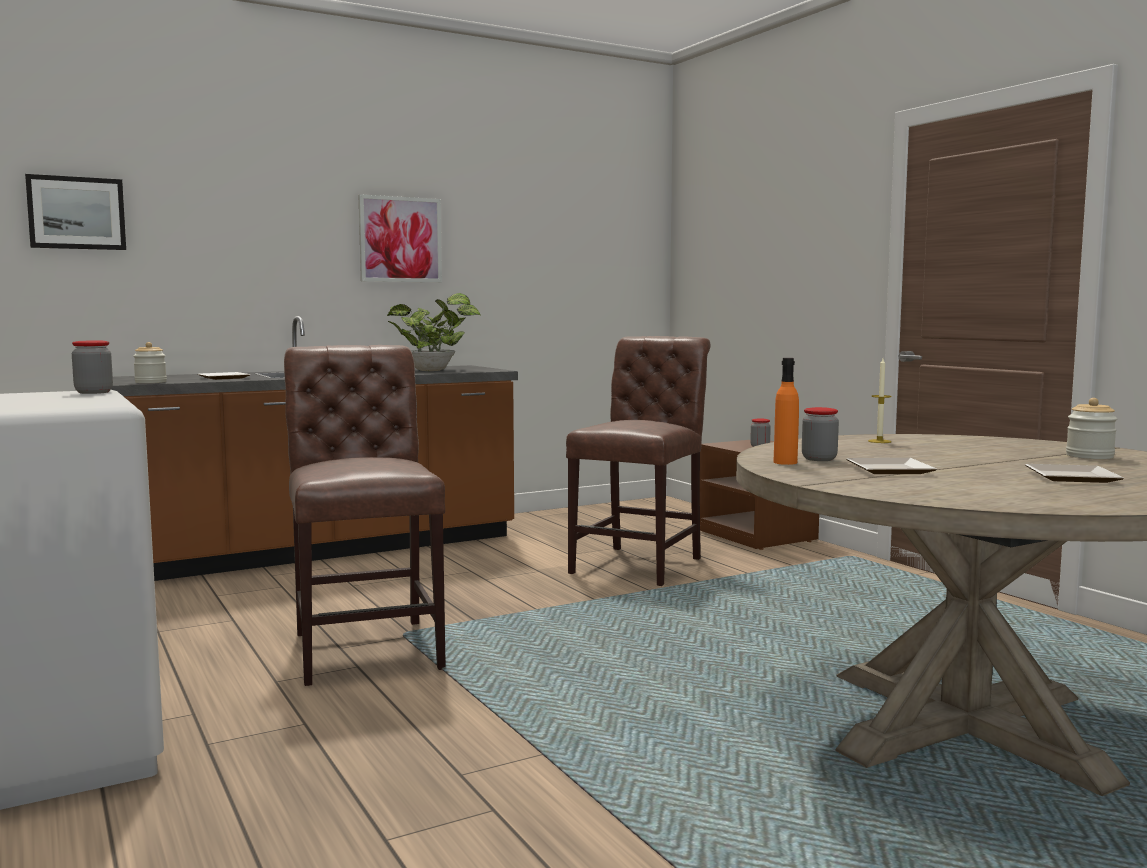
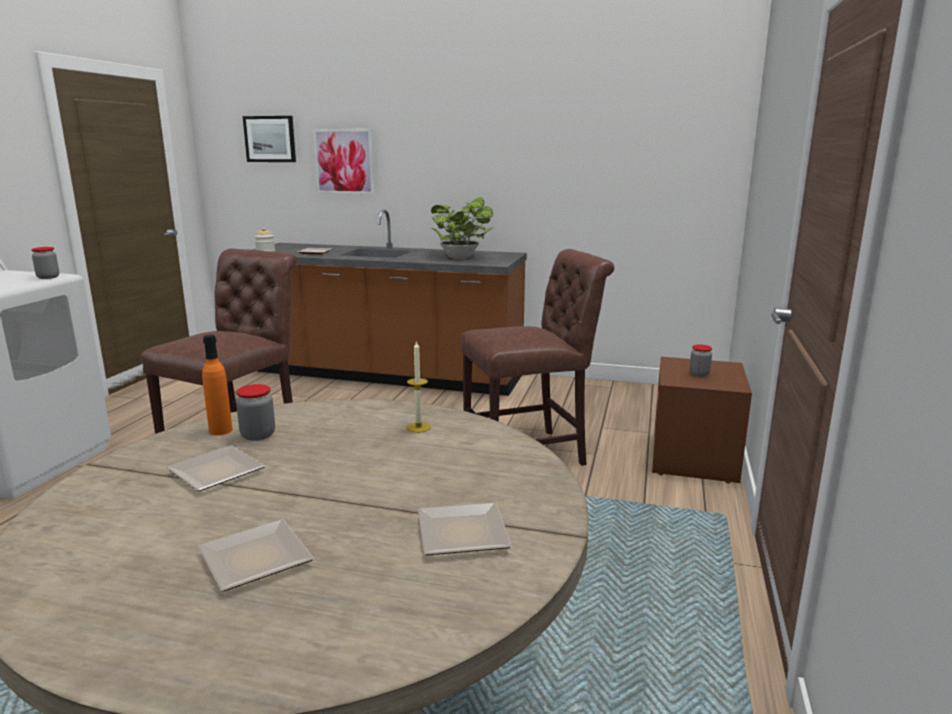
camera: 45 degrees right, 10 degrees up
(400, 239) = (473, 149): picture -> picture (344, 161)
(1089, 456) = (460, 536): jar -> plate

